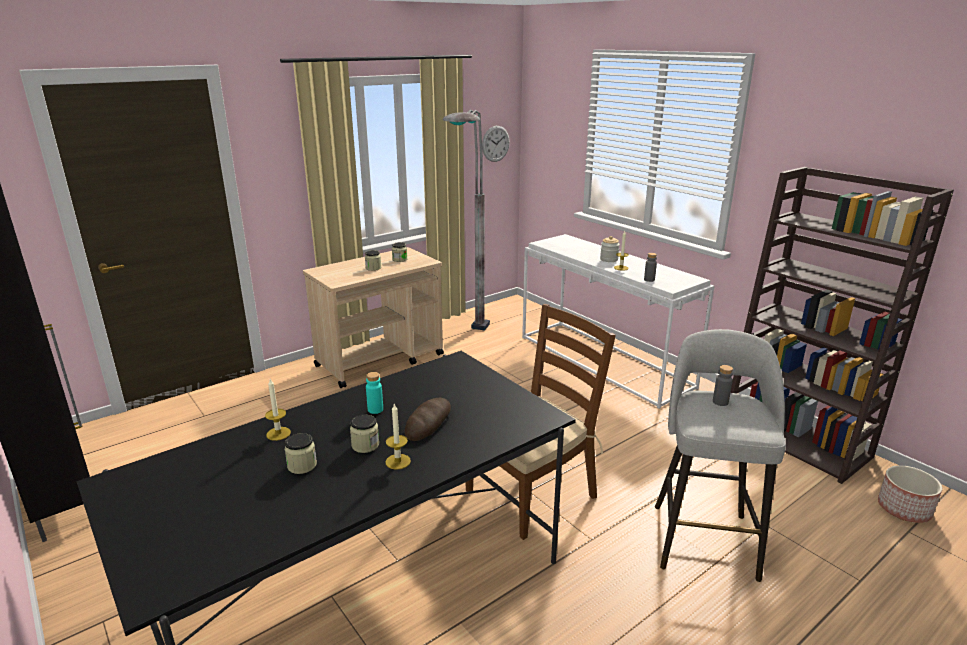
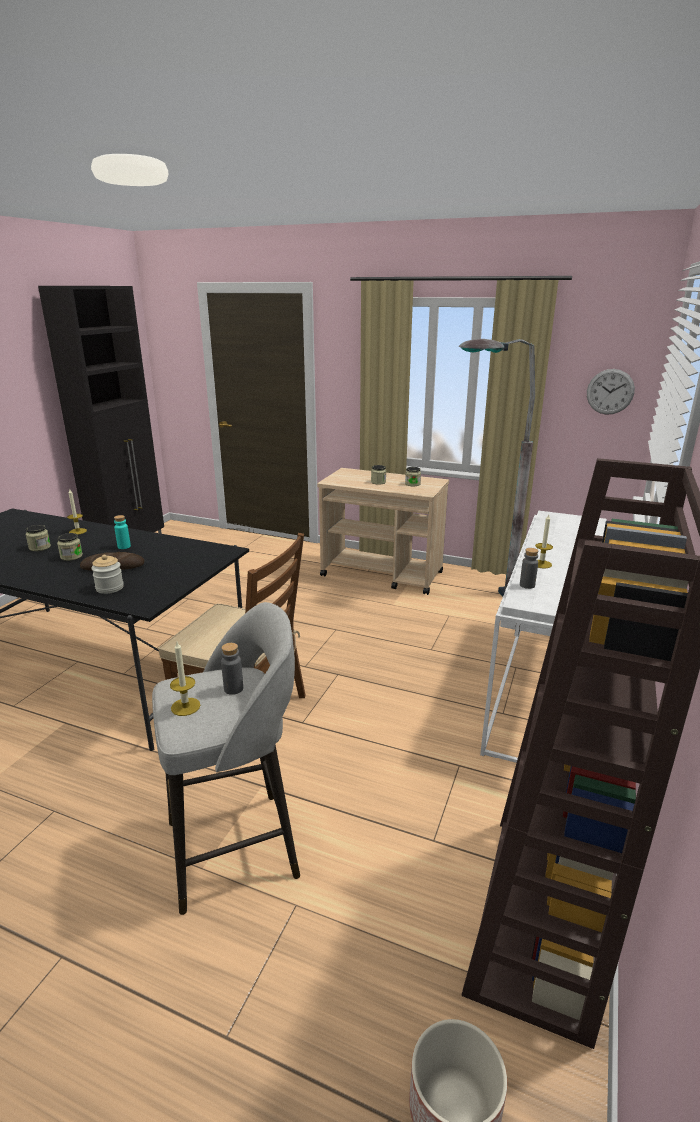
camera: 60 degrees right, 0 degrees up
(398, 461) = (52, 571): candle -> candle (185, 706)
(609, 259) = (559, 553): jar -> jar (109, 588)

